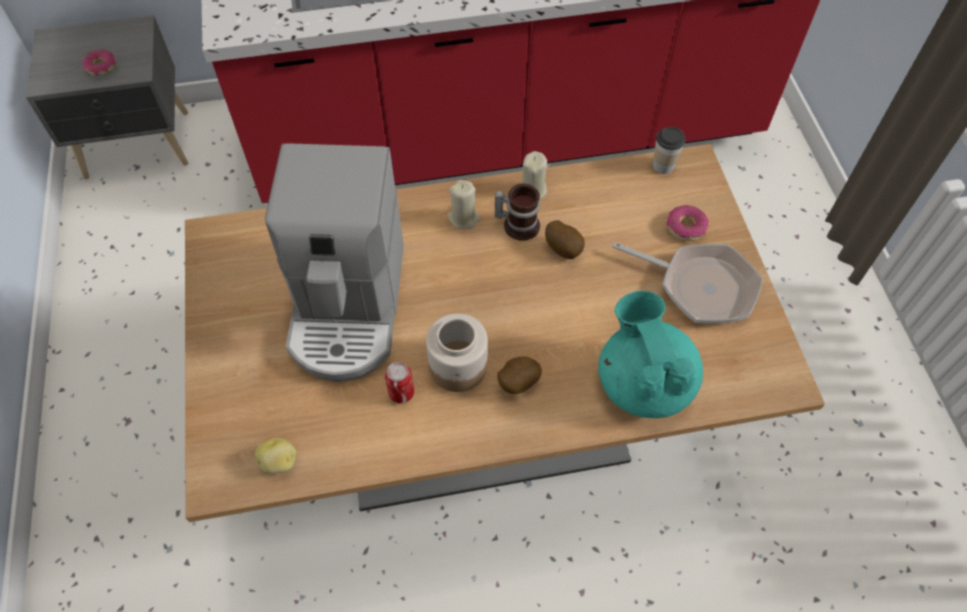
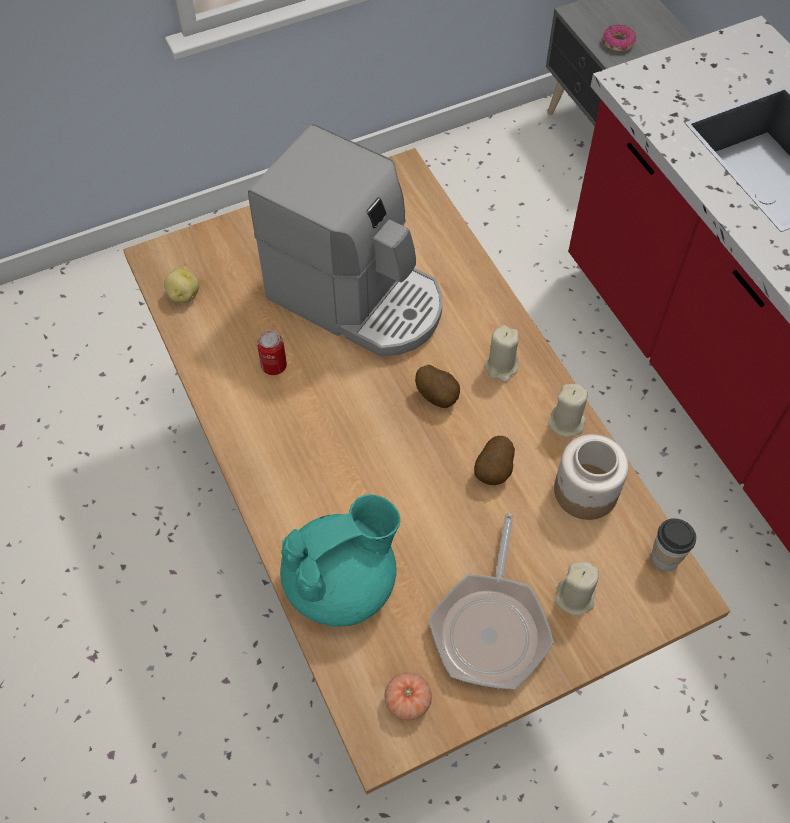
camera: 75 degrees right, 0 degrees up
(348, 306) = (358, 298): coffee machine -> coffee machine turned 135 degrees counterclockwise
(458, 366) = (315, 406): jar -> jar (585, 492)
(517, 382) = (310, 461): potato -> potato (438, 396)
(518, 223) = (513, 419): mug -> none
(685, 227) = (575, 597): donut -> beige candle
(755, 357) = (407, 701): none -> tomato

